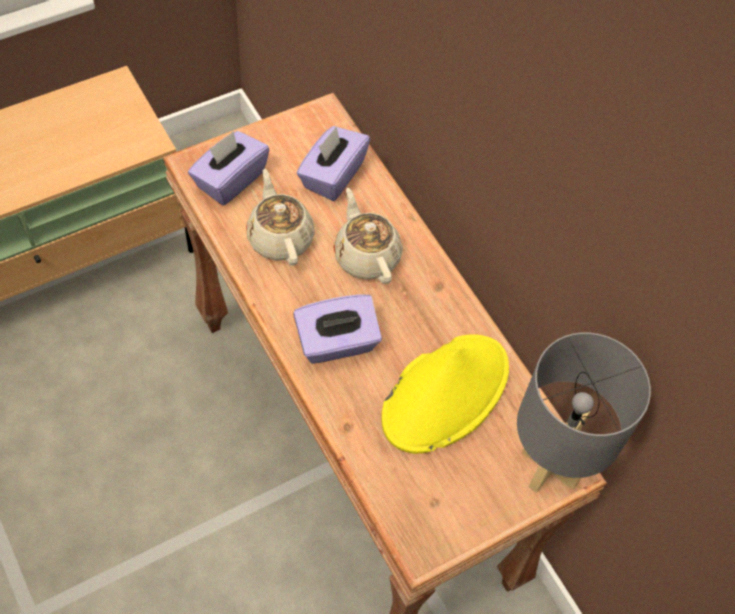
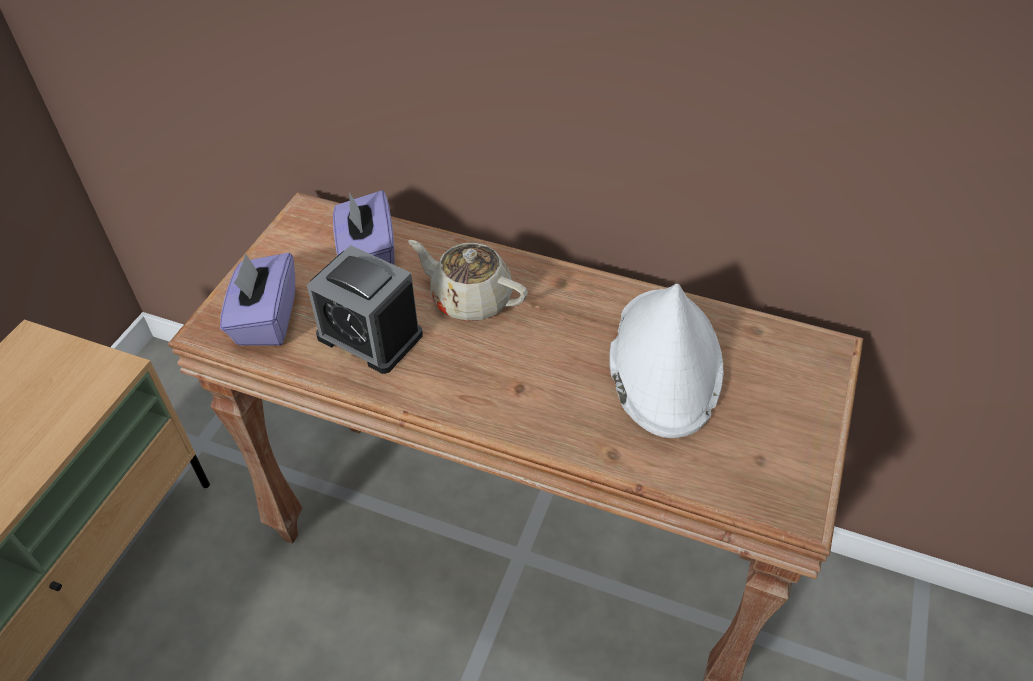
camera: 35 degrees left, 10 degrees down
(280, 237) = (370, 336): beige teapot -> alarm clock
(337, 343) = (523, 389): purple tissue box -> none
(446, 393) = (664, 362): yellow hat -> white hat
(548, 467) = (810, 359): grey table lamp -> none

